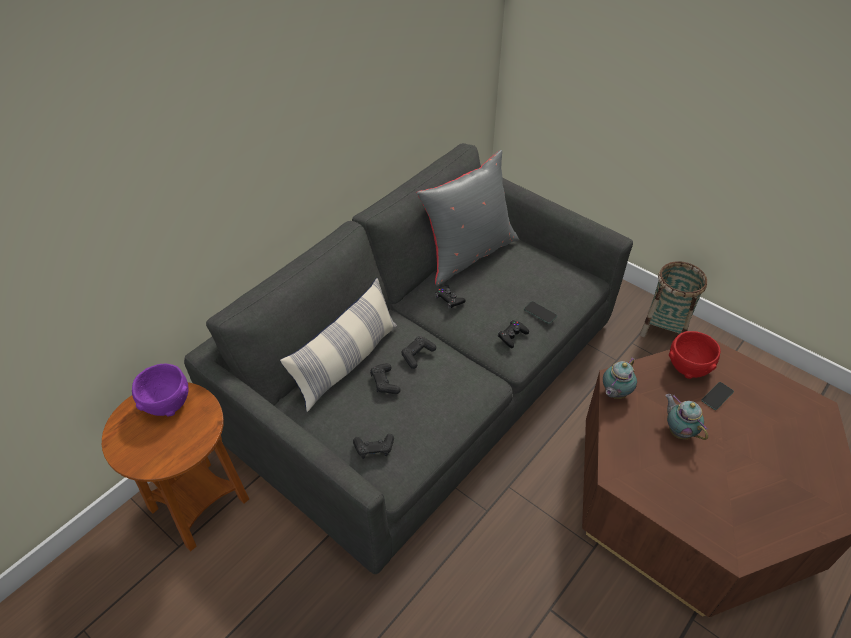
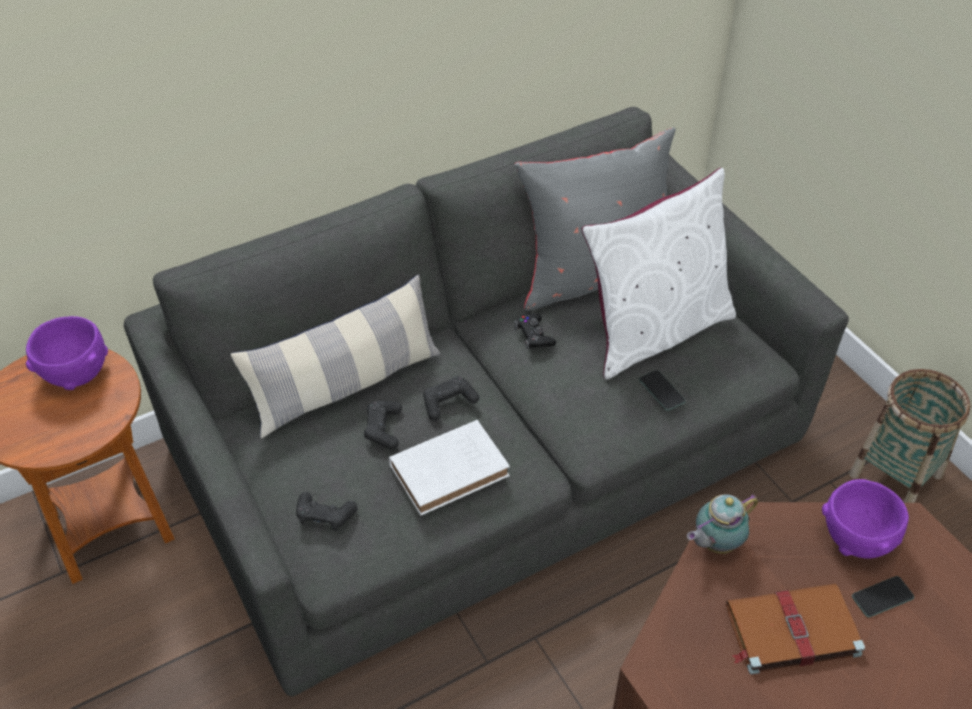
camera: 20 degrees right, 0 degrees up
(440, 396) = (452, 469): none -> white book
(512, 336) = (602, 413): black game controller -> none
(518, 278) = (654, 331): none -> white pillow
(678, 431) = (790, 630): teapot -> brown book
(688, 368) = (856, 539): red bowl -> purple bowl

